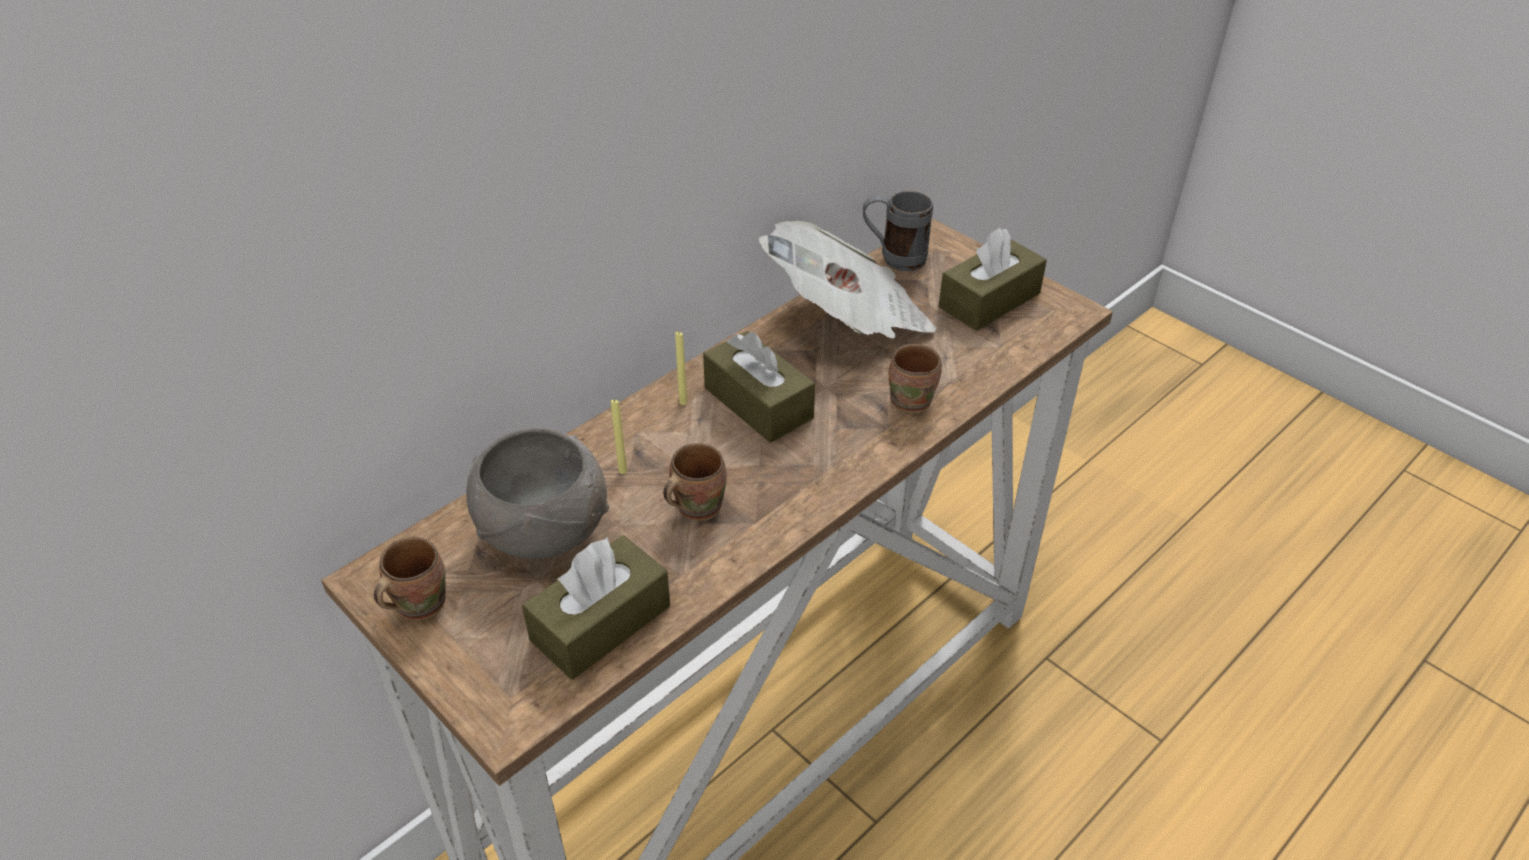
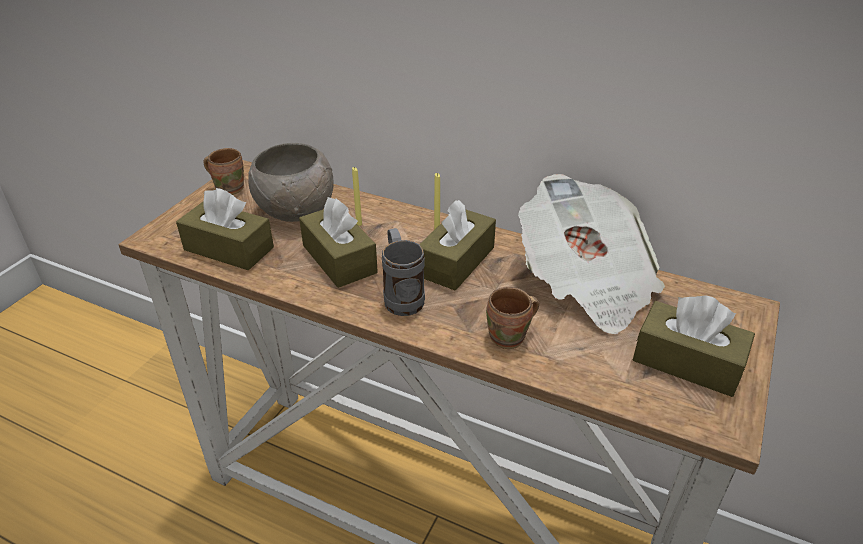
camera: 70 degrees right, 5 degrees down
(695, 506) = (339, 259): brown mug -> brown tissue box
(893, 258) = (692, 291): grey mug -> grey mug (401, 296)

